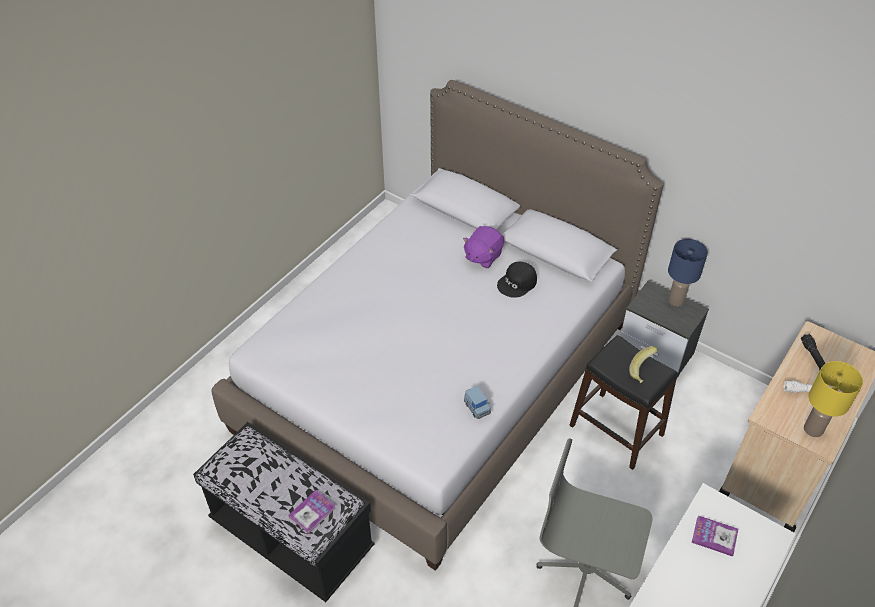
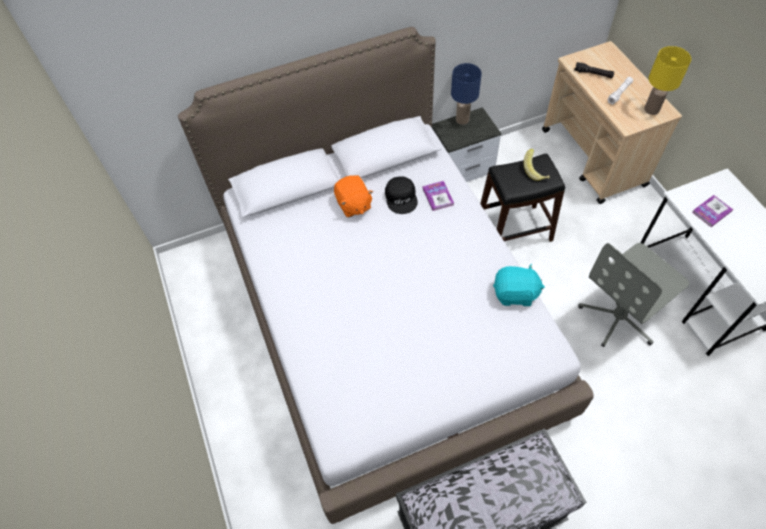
camera: 55 degrees left, 10 degrees up
(312, 512) = (536, 480): book -> book (438, 196)
(477, 408) = (515, 294): blue toy car -> turquoise plush toy
(483, 256) = (353, 205): purple plush toy -> orange plush toy

